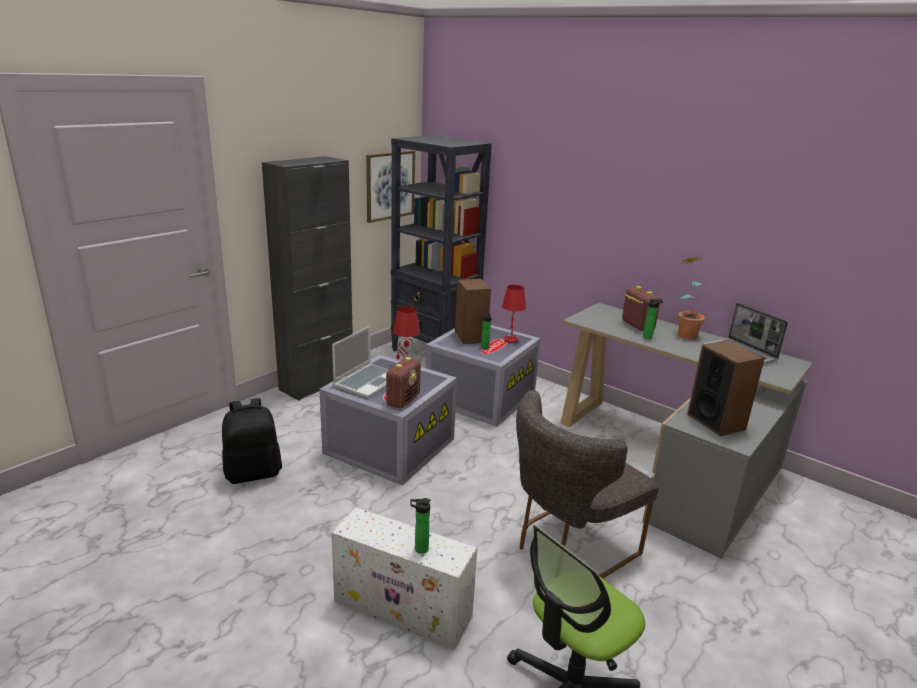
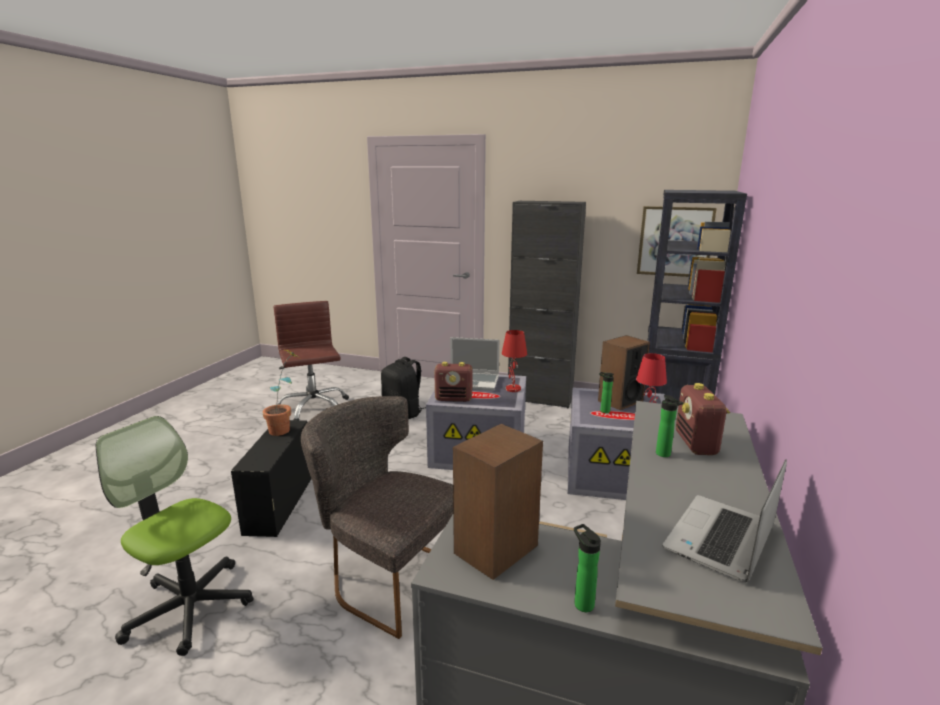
camera: 70 degrees right, 5 degrees down
(143, 549) = (313, 408): none -> brown office chair
(404, 609) = (279, 504): white storage box -> black storage box
(419, 549) = (261, 450): bottle -> bottle (582, 603)
(637, 326) = (696, 444): radio -> radio turned 135 degrees clockwise
(684, 333) = (730, 482): potted plant -> potted plant (286, 429)

